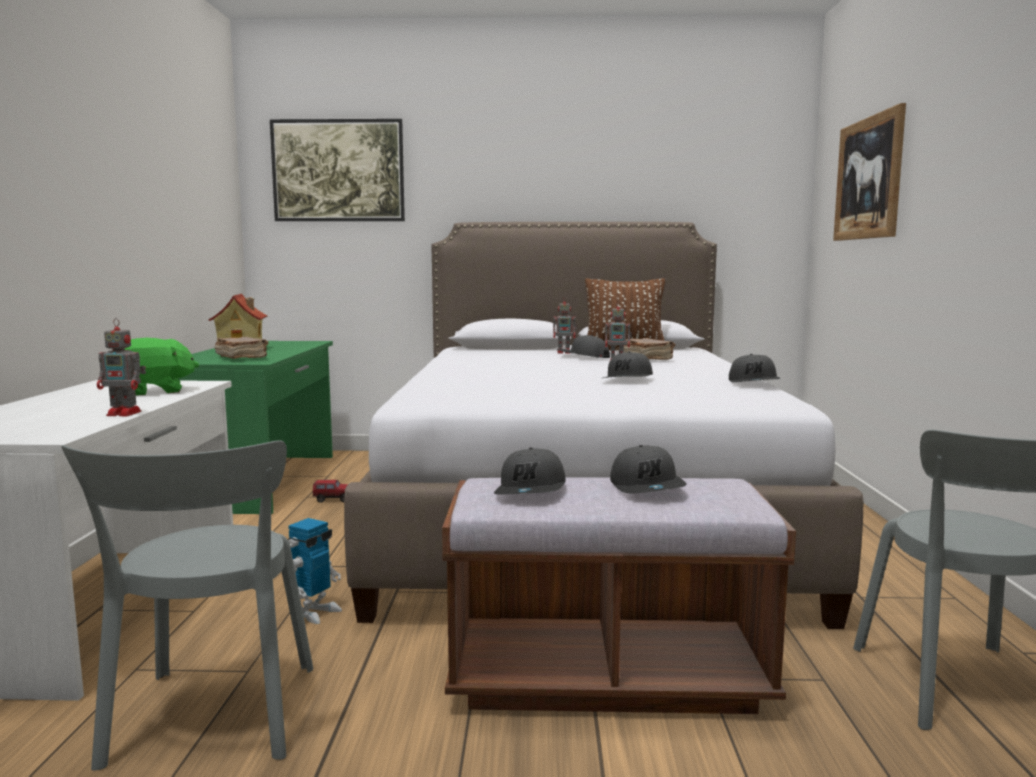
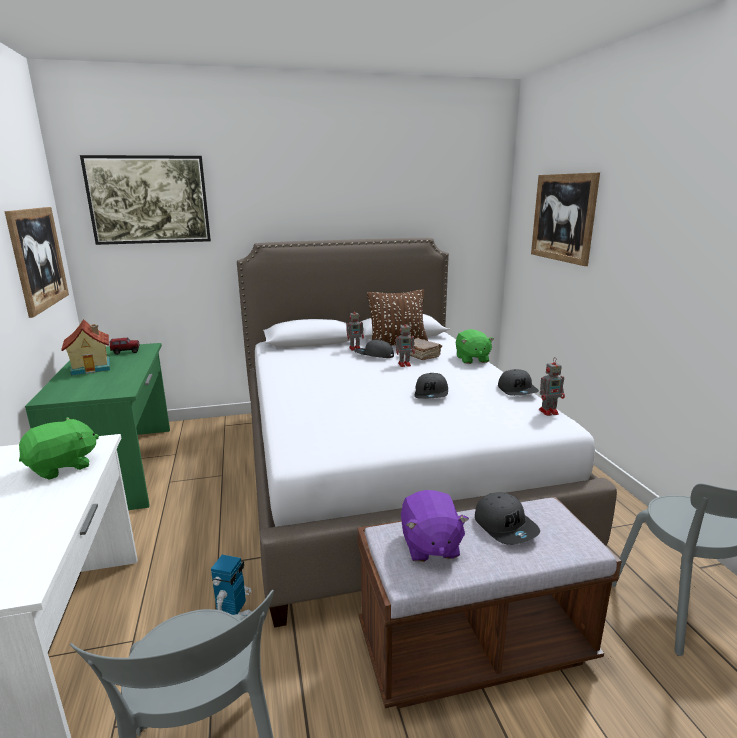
camera: 15 degrees left, 10 degrees up
(125, 413) = (63, 520): toy robot -> toy robot (549, 411)
(203, 220) = (38, 258): none -> picture
(241, 358) = (102, 385): brown book -> none
(332, 500) = (192, 483): toy truck -> toy truck (126, 352)
(532, 490) = (429, 546): grey cap -> purple plush toy
(716, 364) = (472, 359): none -> green plush toy

